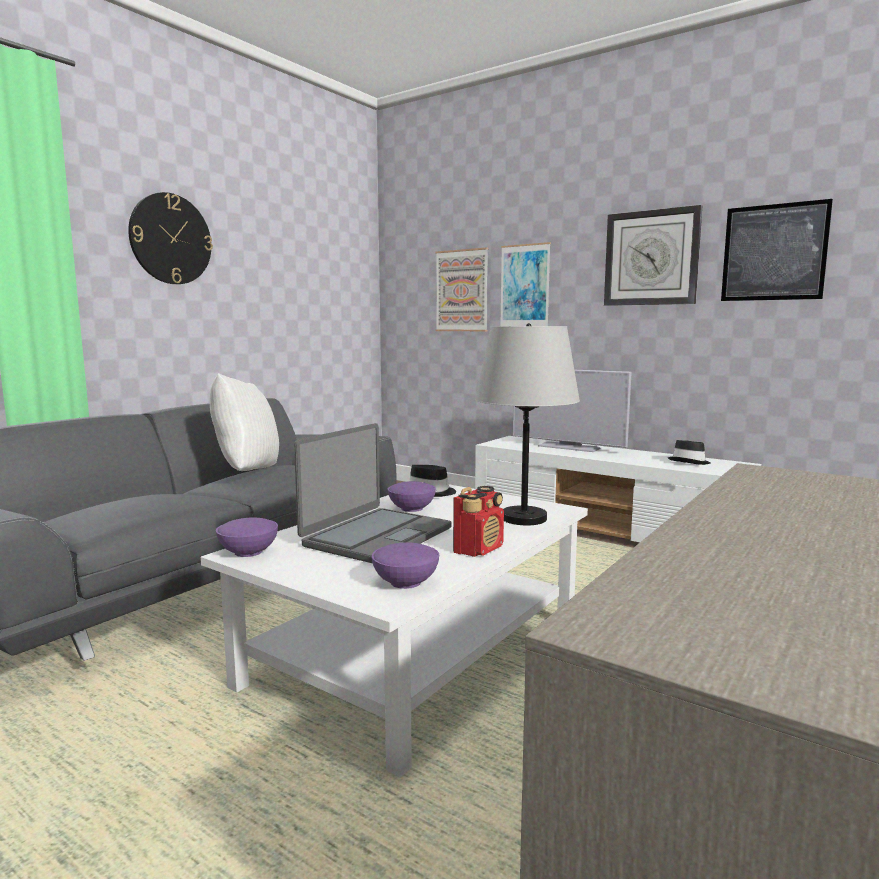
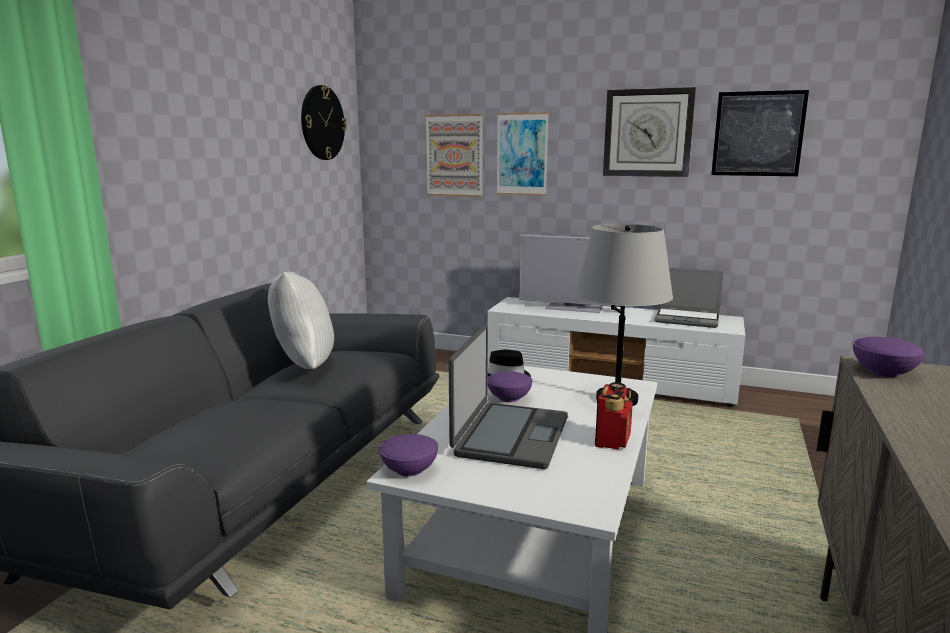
camera: 15 degrees left, 5 degrees up
(170, 239) = (177, 113): wall clock -> wall clock (322, 123)
(406, 582) = (587, 485): purple bowl -> purple bowl (883, 371)
(690, 462) = (688, 319): black hat -> laptop

